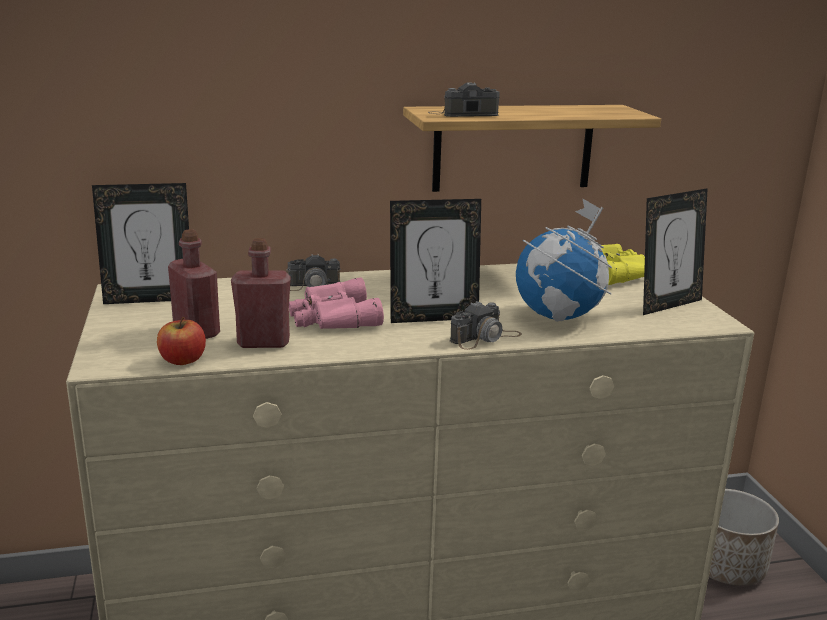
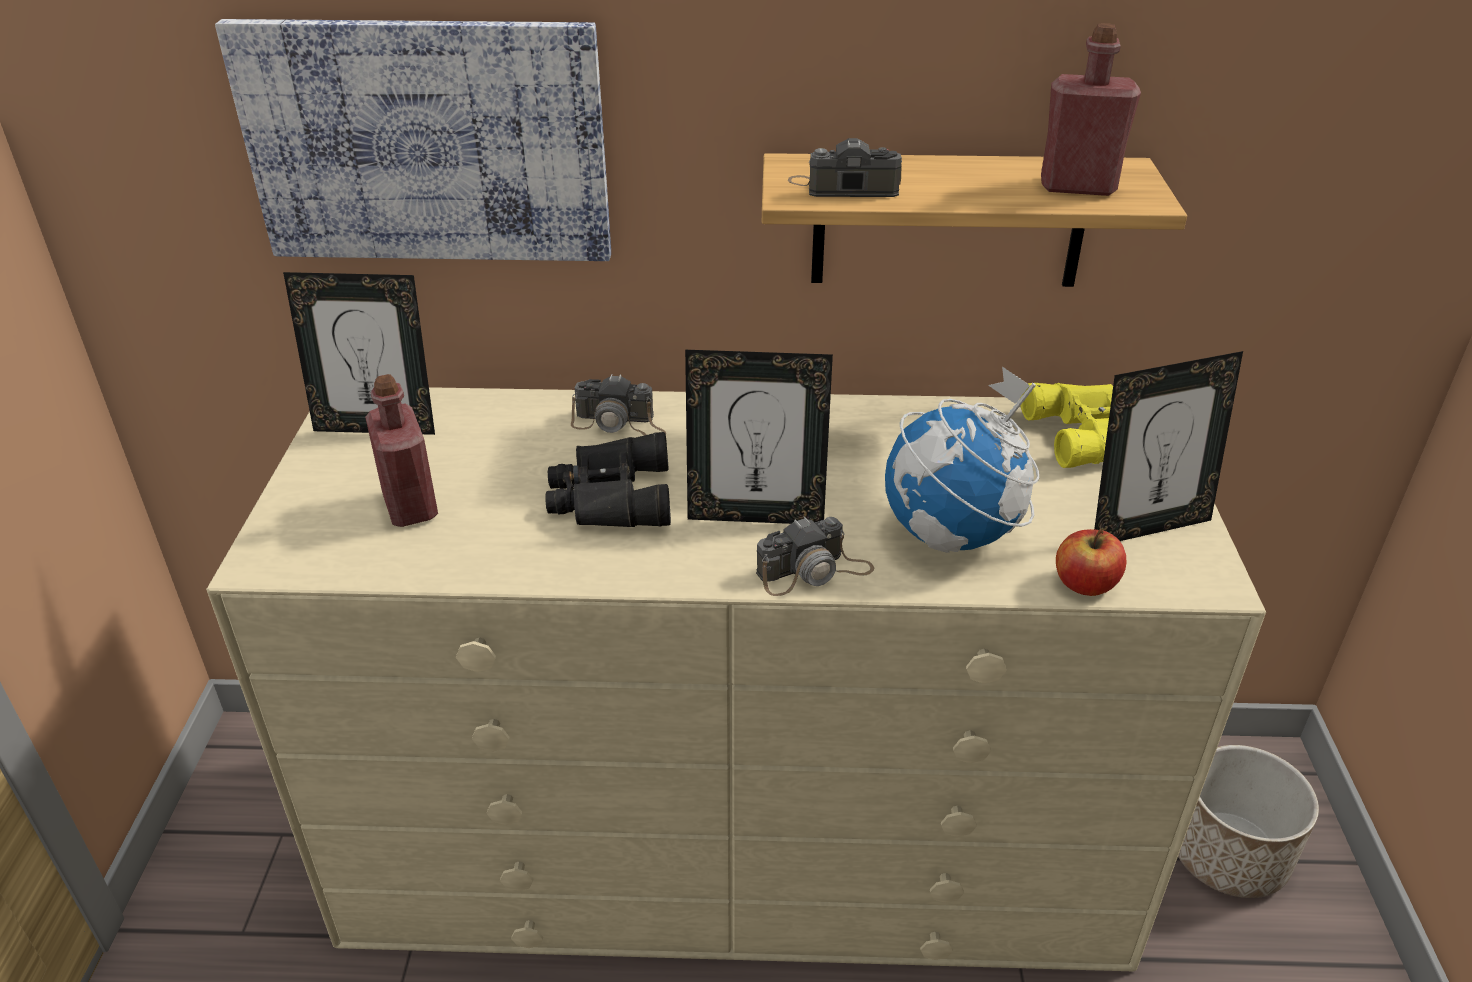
camera: 15 degrees right, 15 degrees up
(183, 360) = (367, 566): apple -> apple (1085, 584)
(186, 104) = (427, 142): none -> picture
(263, 342) = (490, 541): red bottle -> red bottle (1077, 186)
(332, 318) = (608, 497): pink binoculars -> black binoculars

